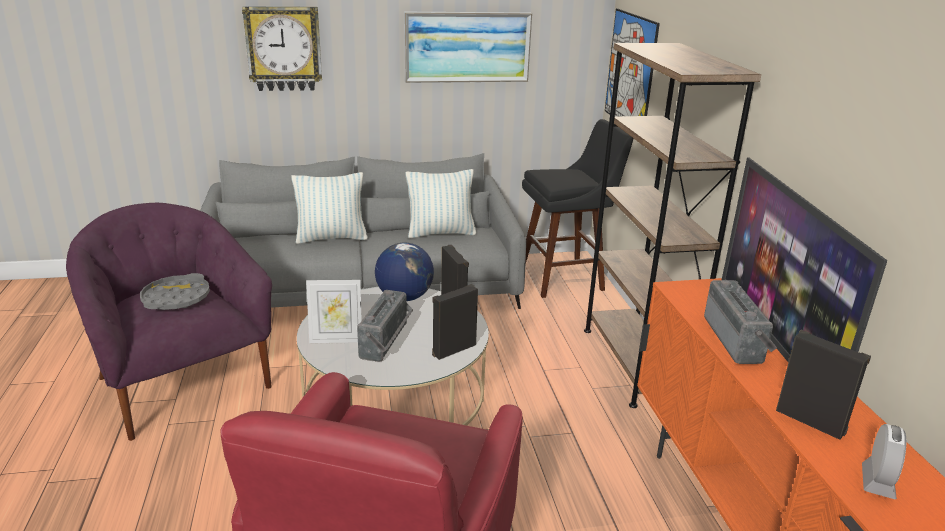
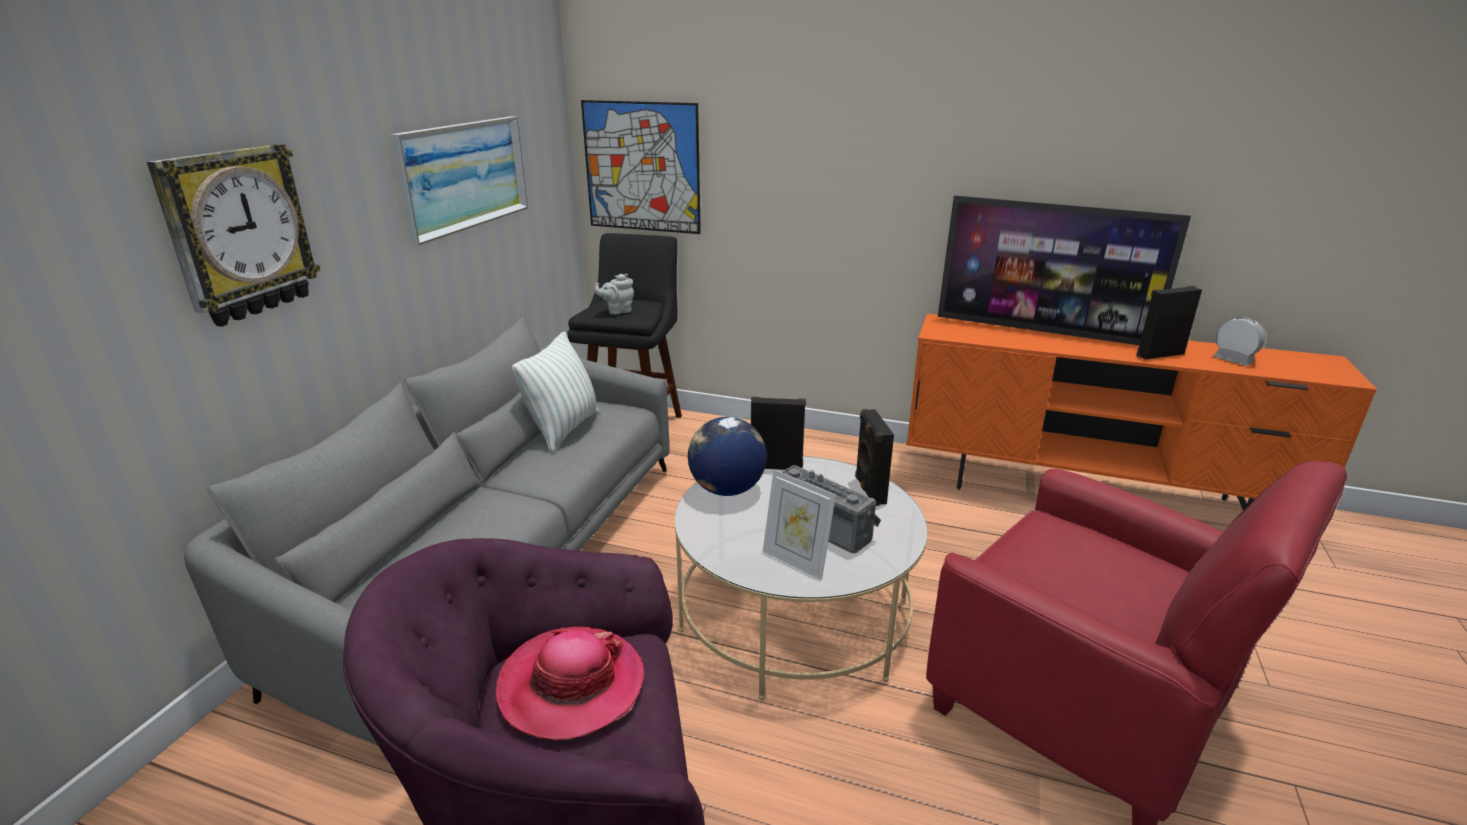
camera: 60 degrees left, 0 degrees up
(176, 298) = (571, 685): grey tray -> hat
(331, 238) = (472, 507): pillow -> none
(336, 339) = (795, 561): picture frame -> picture frame turned 105 degrees clockwise
(553, 177) = (617, 311): none -> grey teapot
(634, 363) = (817, 448): brown bookcase -> none
(737, 340) = (1036, 340): radio -> none

